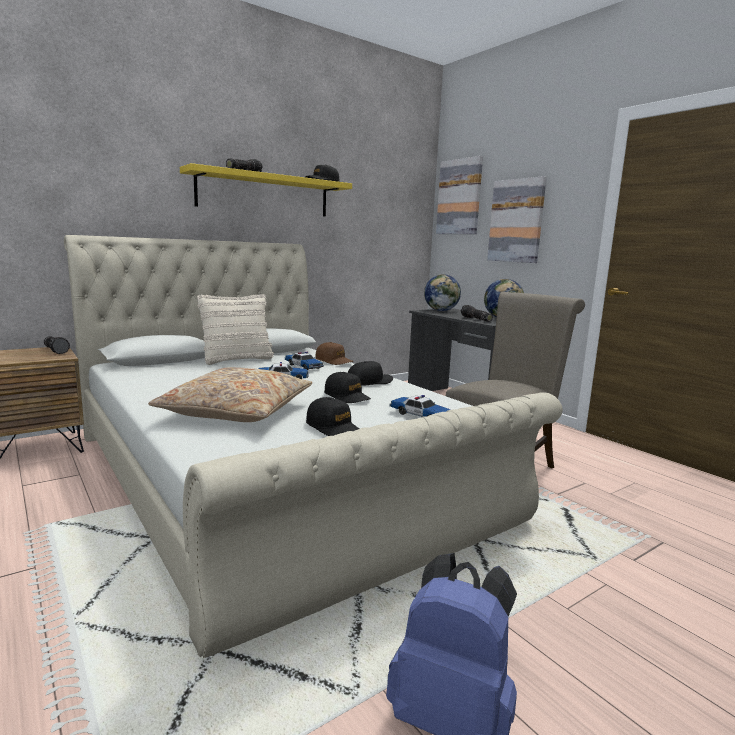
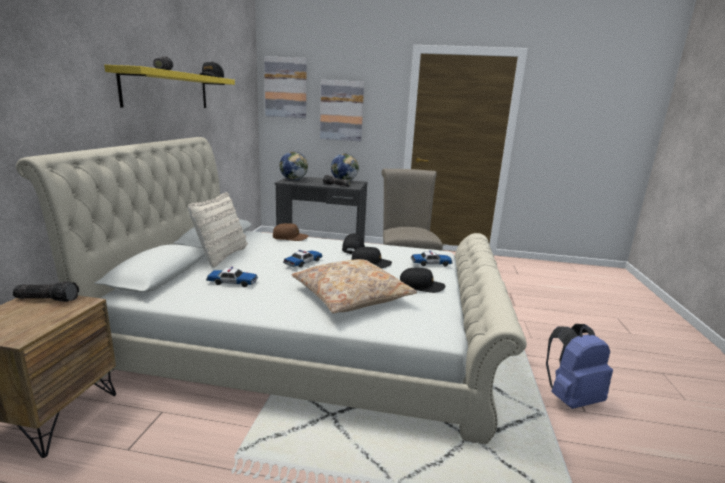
camera: 45 degrees left, 5 degrees up
(303, 366) = (284, 248): toy car -> toy car (232, 282)

